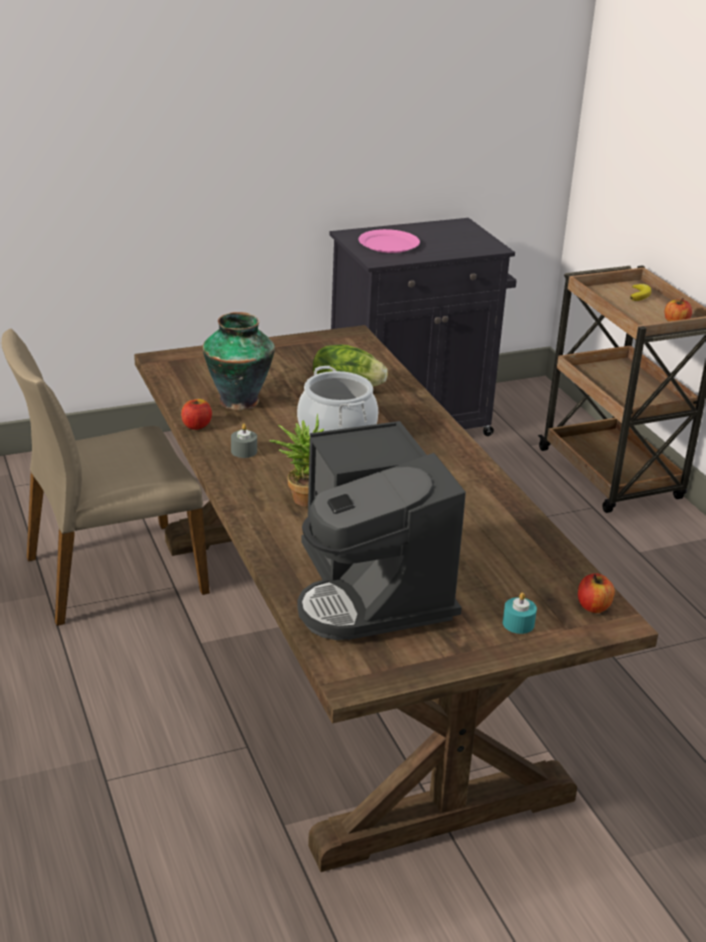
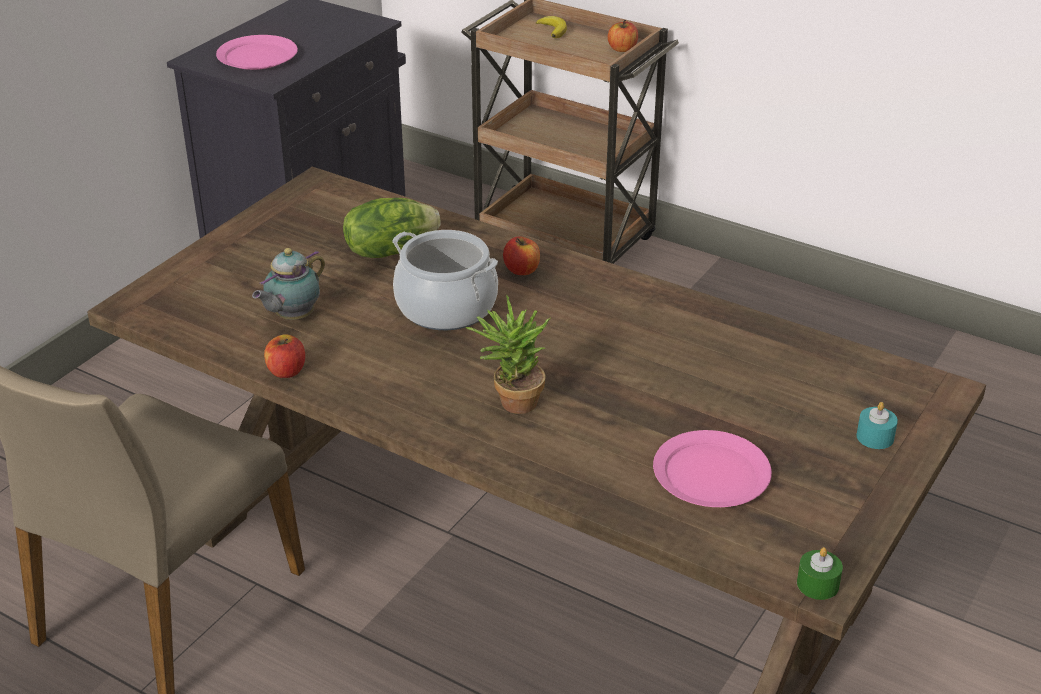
camera: 35 degrees left, 5 degrees up
(238, 400) = (292, 317): vase -> teapot
(244, 451) = (380, 377): grey candle -> none
(349, 680) = (817, 584): none -> green candle
(372, 590) = (712, 473): coffee machine -> pink plate
(593, 606) = (909, 385): apple -> apple (521, 270)

